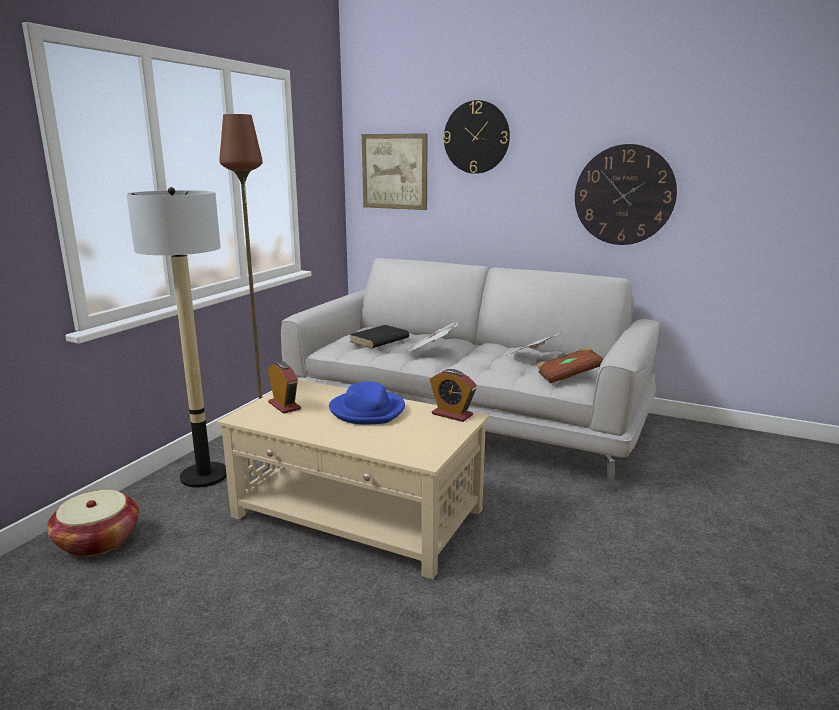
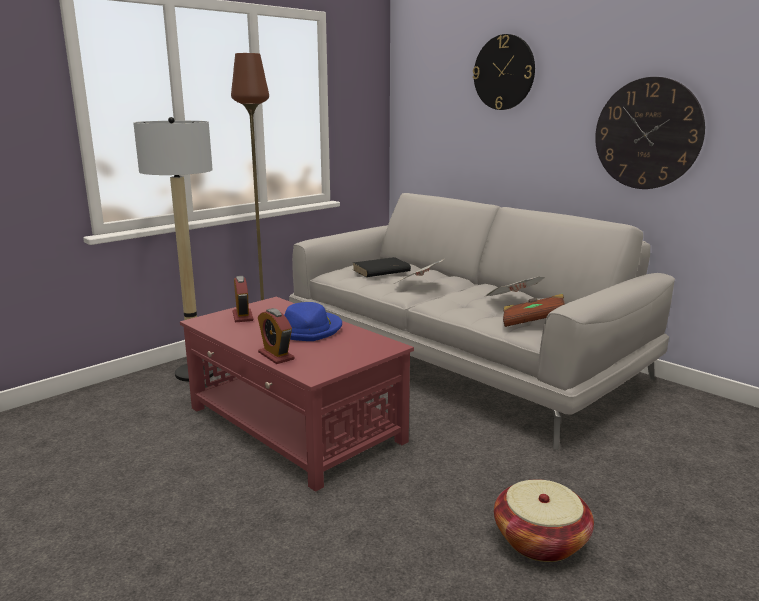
camera: 20 degrees right, 0 degrees up
(97, 541) = (86, 408): basket -> basket (540, 540)
(358, 514) = (295, 425): beige coffee table -> red coffee table
(394, 171) = (431, 108): picture -> none
(452, 414) = (378, 342): alarm clock -> alarm clock (276, 356)

